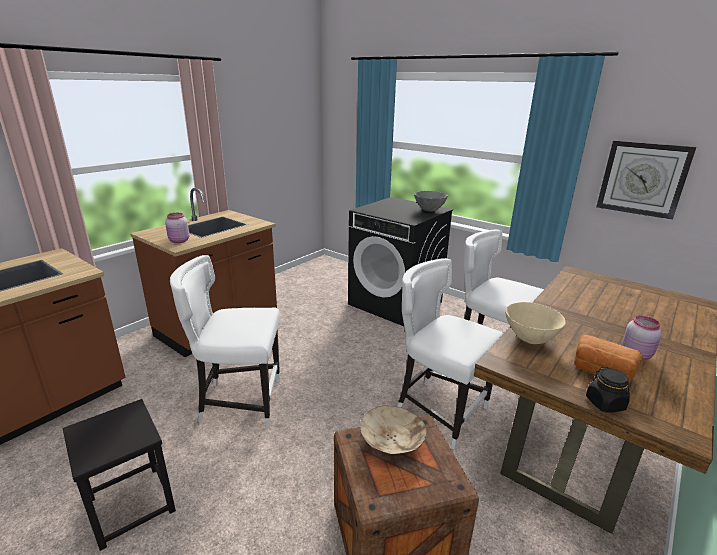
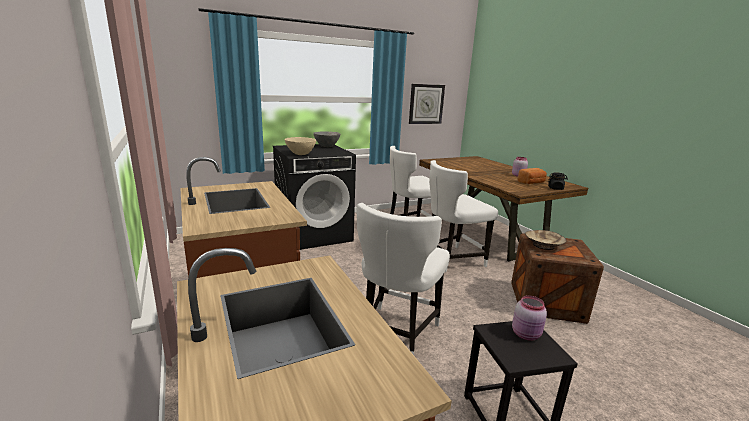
camera: 65 degrees left, 5 degrees down
(179, 241) = (268, 216): pink jar -> pink jar (526, 334)
(529, 339) = (499, 183): beige bowl -> beige bowl (300, 154)

